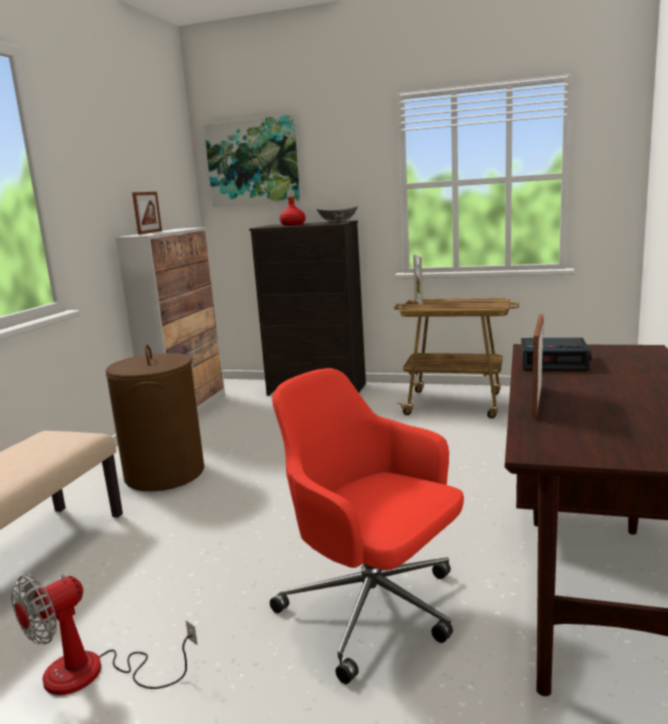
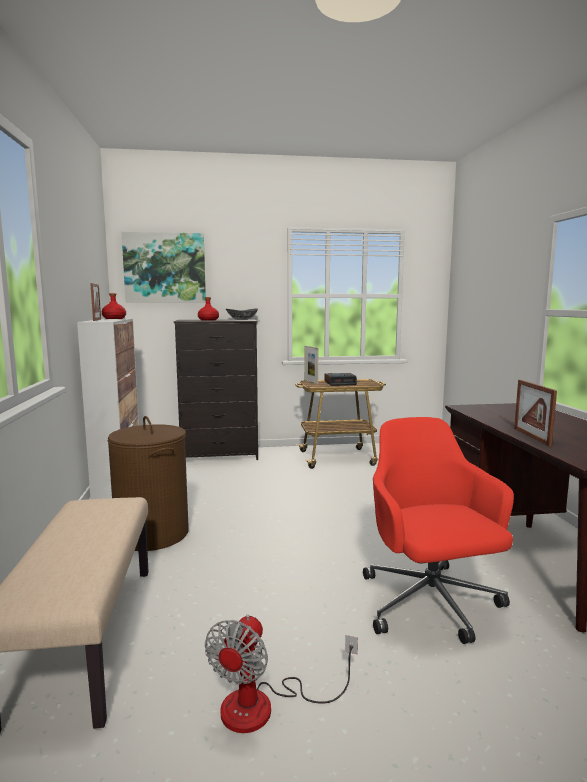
camera: 25 degrees left, 5 degrees down
(180, 229) = (114, 318): none -> red bottle
(374, 610) = (430, 604): red office chair -> red office chair turned 60 degrees clockwise
(554, 362) = (493, 414): alarm clock -> alarm clock (340, 383)

